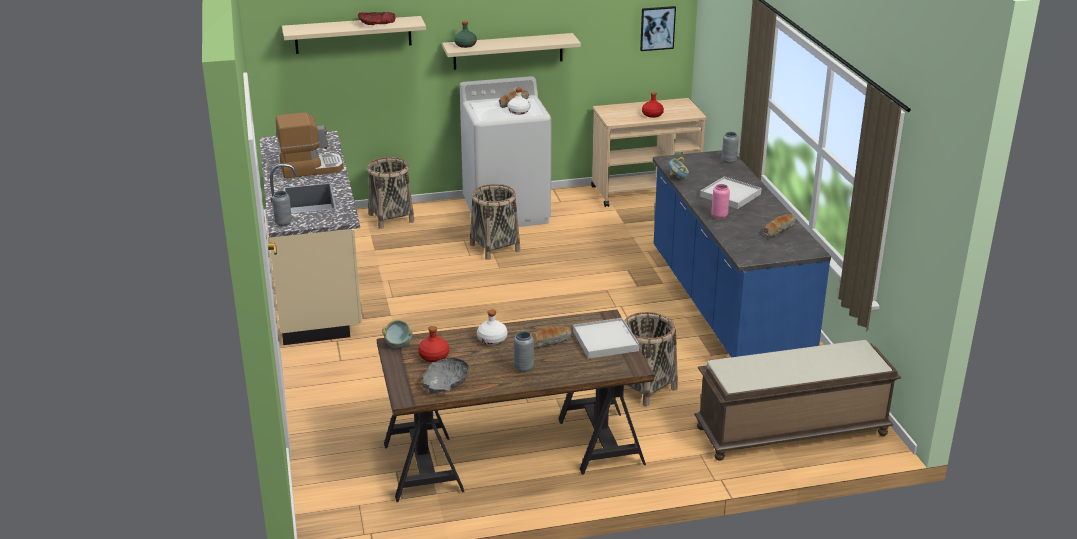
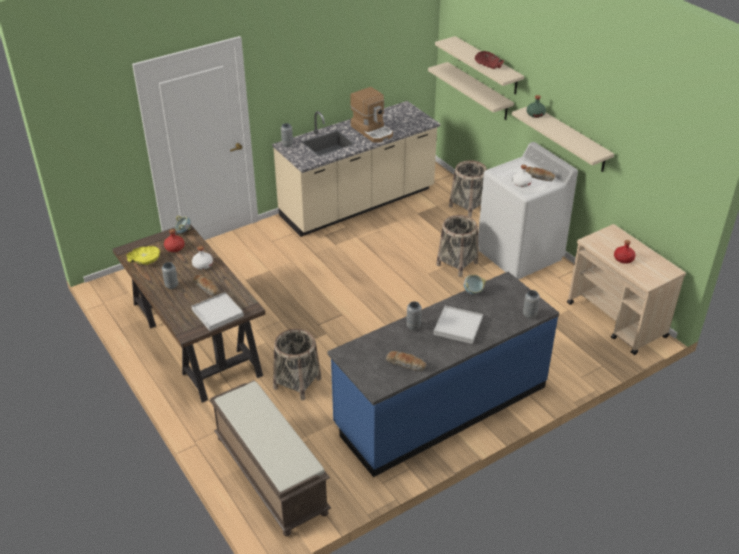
camera: 70 degrees right, 10 degrees up
(343, 75) = (478, 91): none -> beige shelf
(445, 383) = (145, 260): grey bowl -> yellow bowl
(657, 28) = (677, 193): picture -> none
(719, 216) = (413, 326): pink vase -> grey vase

